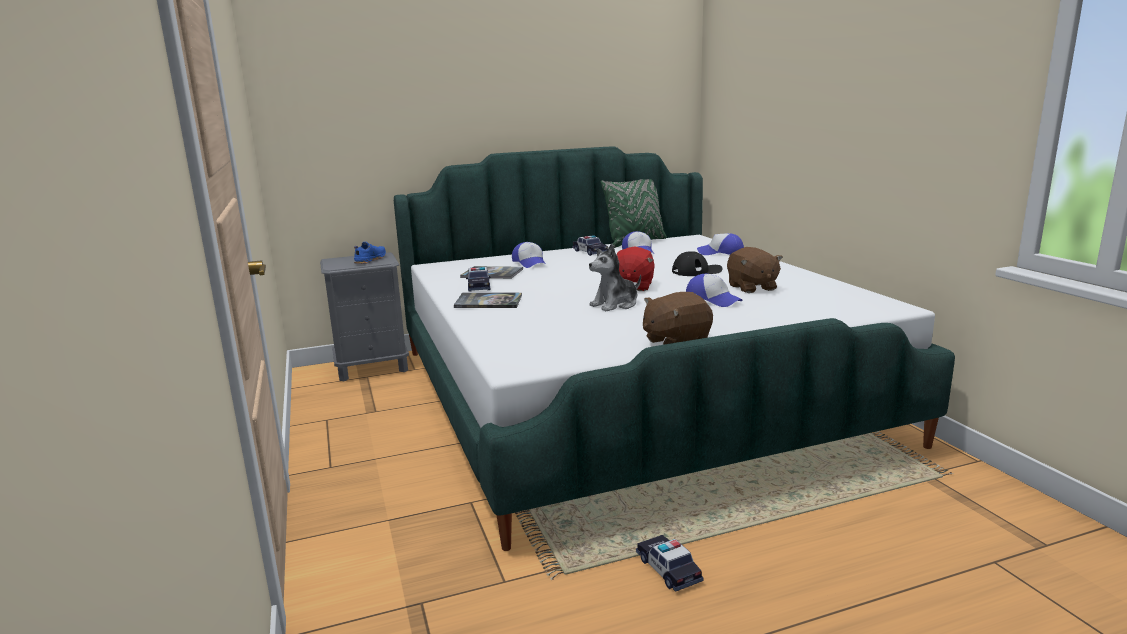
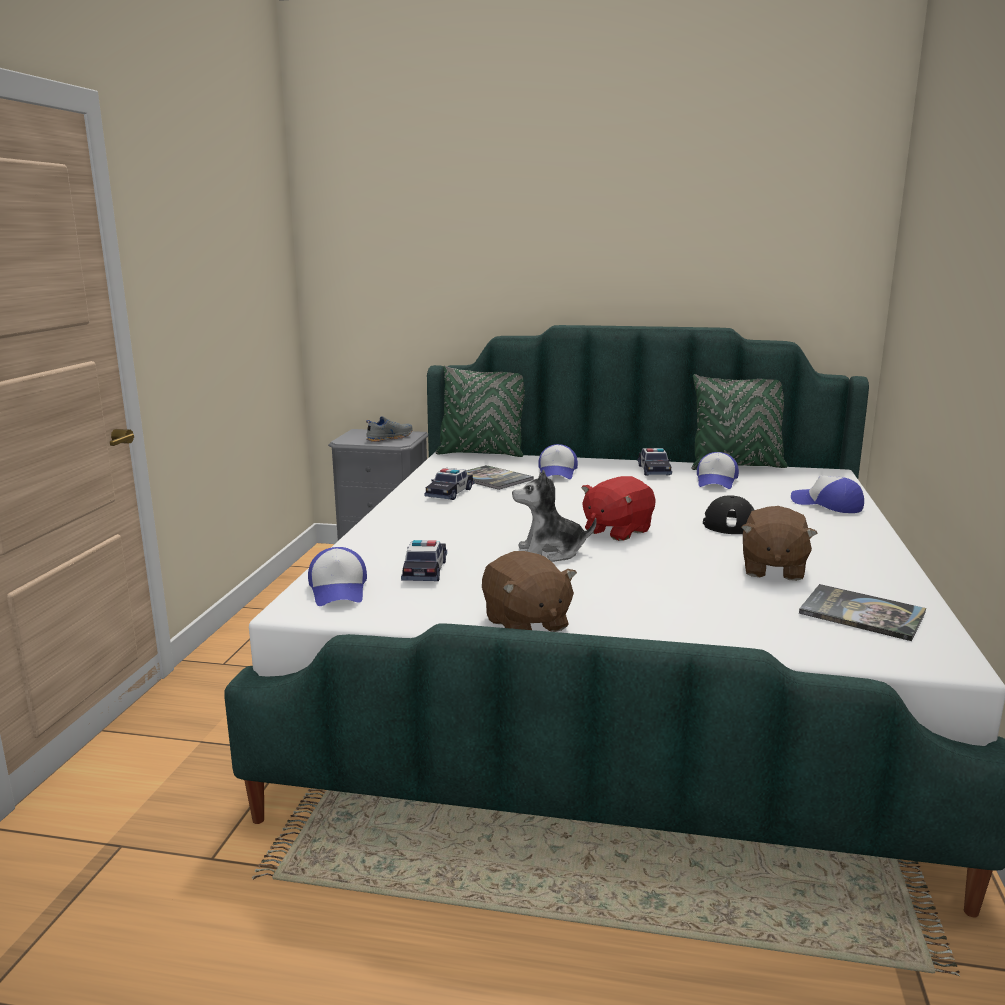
camera: 30 degrees right, 0 degrees up
(369, 260) = (388, 438): blue shoe -> grey shoe
(452, 261) = (481, 453): none -> green pillow
(488, 302) = (425, 515): book -> book (862, 614)
(668, 569) = (380, 926): toy car -> toy car (425, 570)
(675, 341) = (525, 624): brown plush toy -> brown plush toy turned 120 degrees counterclockwise
(712, 300) = (683, 575): cap -> cap (339, 590)

